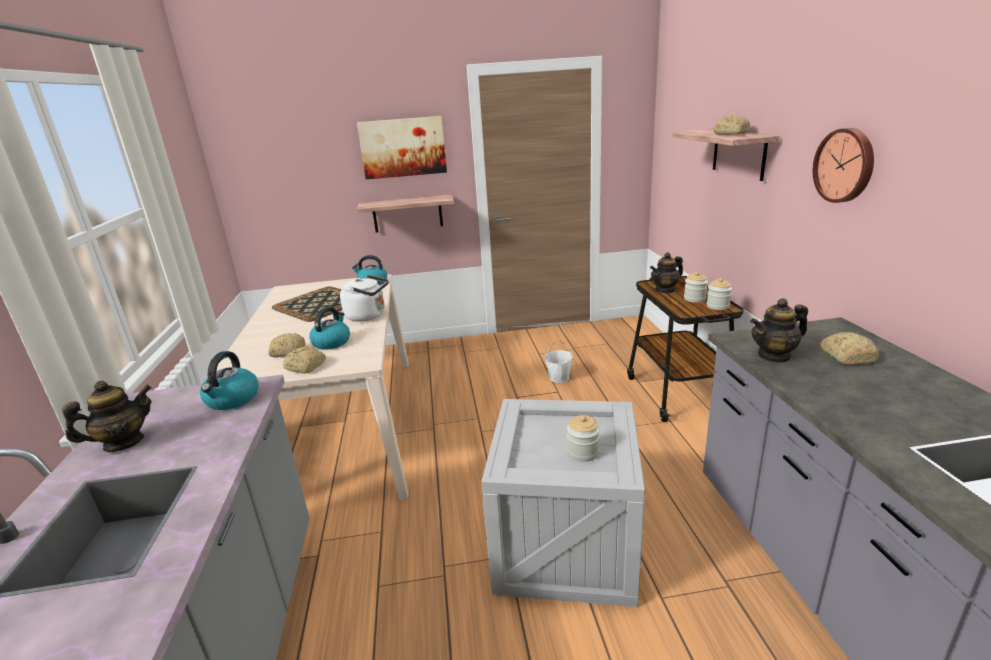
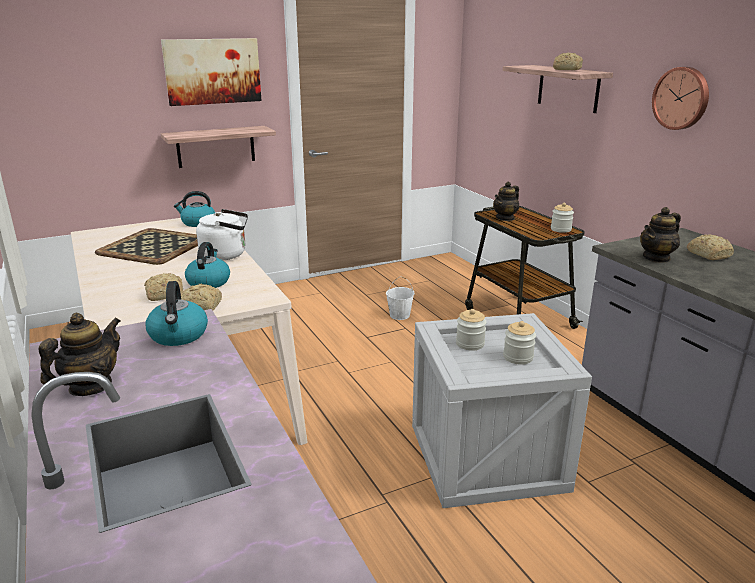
camera: 20 degrees left, 0 degrees up
(694, 299) = (536, 224): jar -> jar (470, 344)

